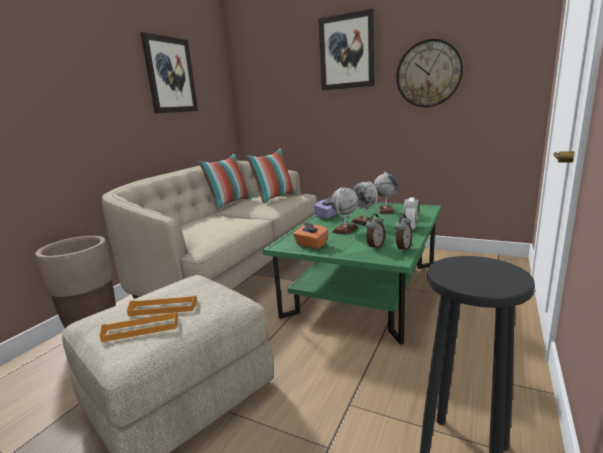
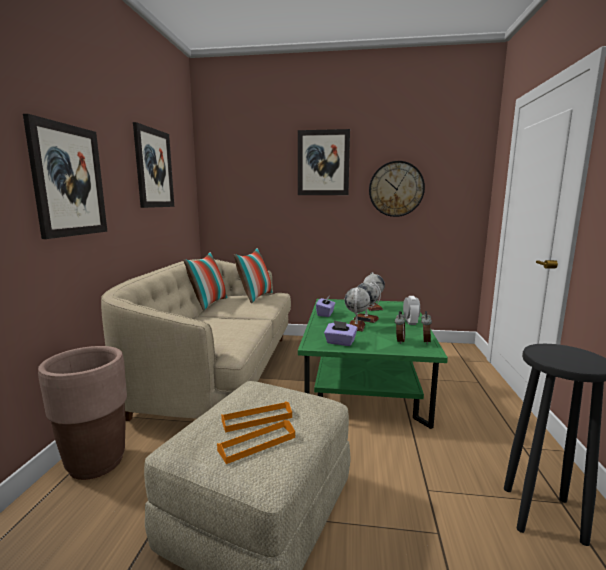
camera: 20 degrees left, 5 degrees down
(66, 93) = (68, 181): none -> picture
(311, 245) = (340, 342): orange tissue box -> purple tissue box

